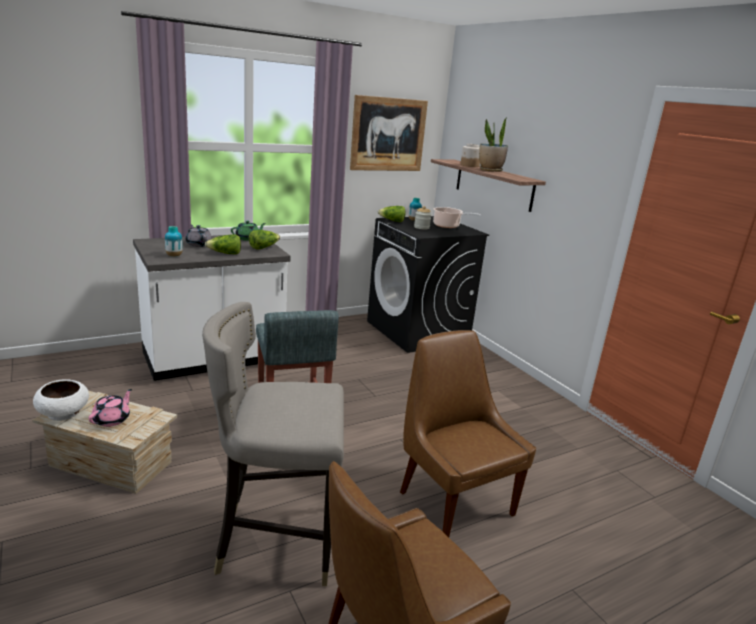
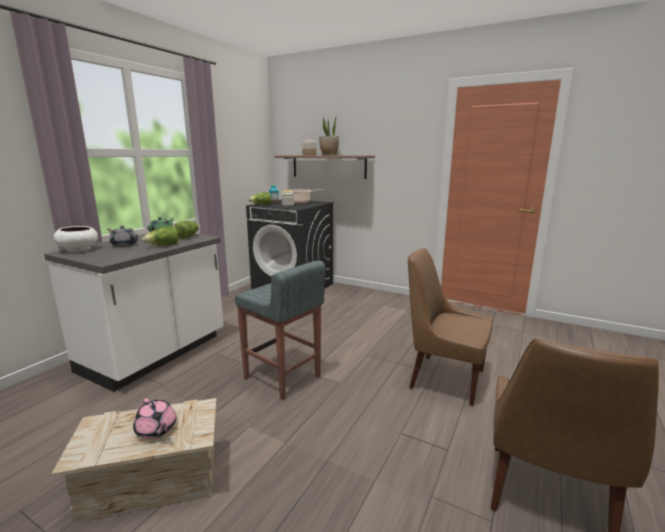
camera: 30 degrees left, 5 degrees down
(64, 413) = (89, 448): white bowl -> white bowl (79, 250)
(112, 419) = (156, 430): pink teapot -> pink teapot turned 150 degrees clockwise
(174, 256) = (117, 256): vase -> none
(276, 542) = (377, 466): grey stool -> none
(388, 134) = (239, 139): picture -> none

